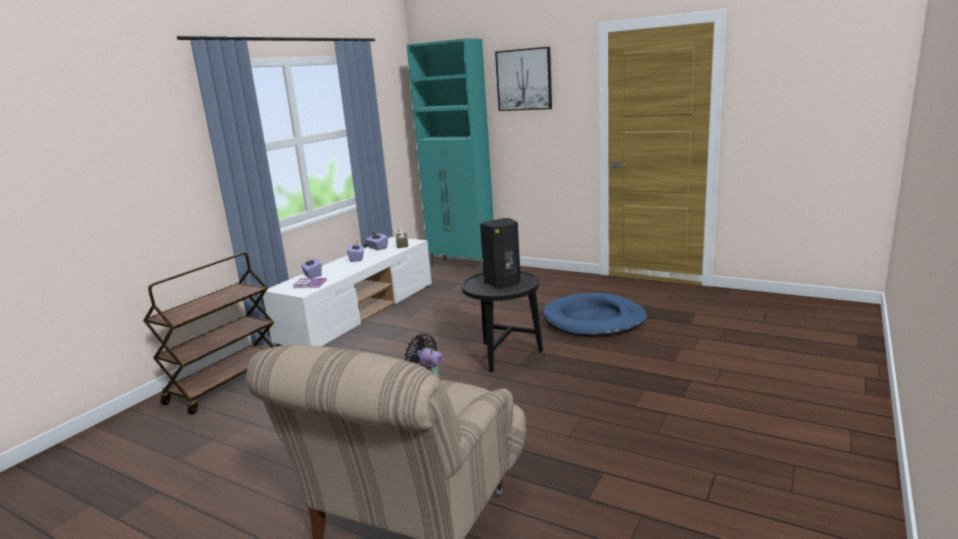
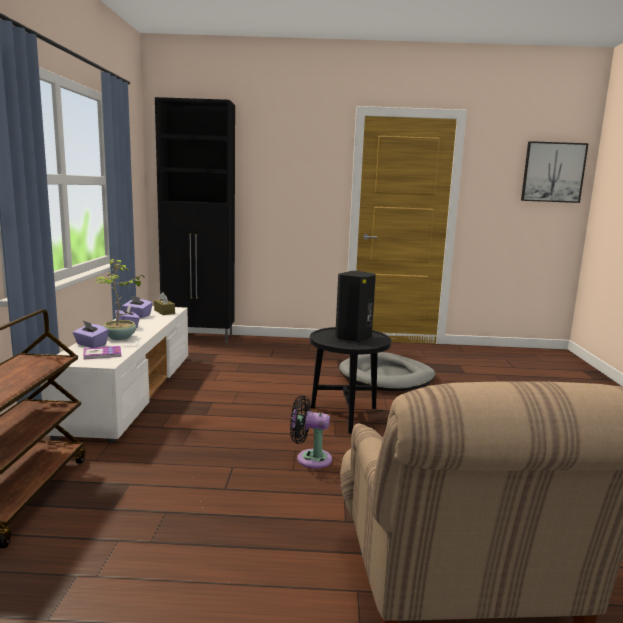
camera: 30 degrees left, 5 degrees down
(339, 269) = (120, 338): none -> potted plant
(463, 265) = (199, 338): turquoise cabinet -> black cabinet
(524, 79) = (278, 150): picture -> picture (553, 172)
(594, 320) = (386, 377): blue dog bed -> grey dog bed

